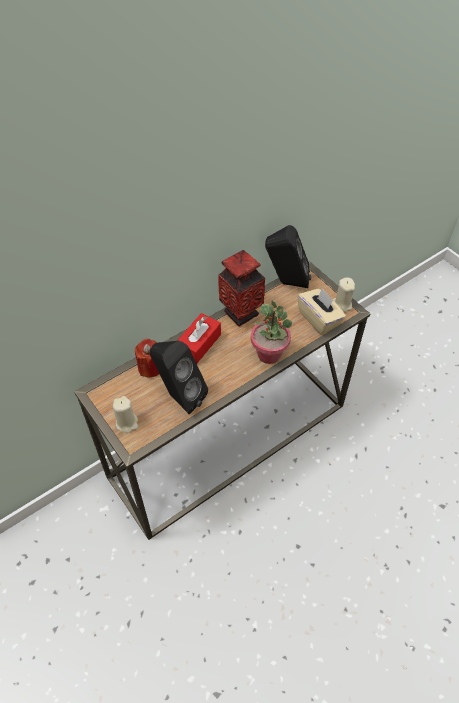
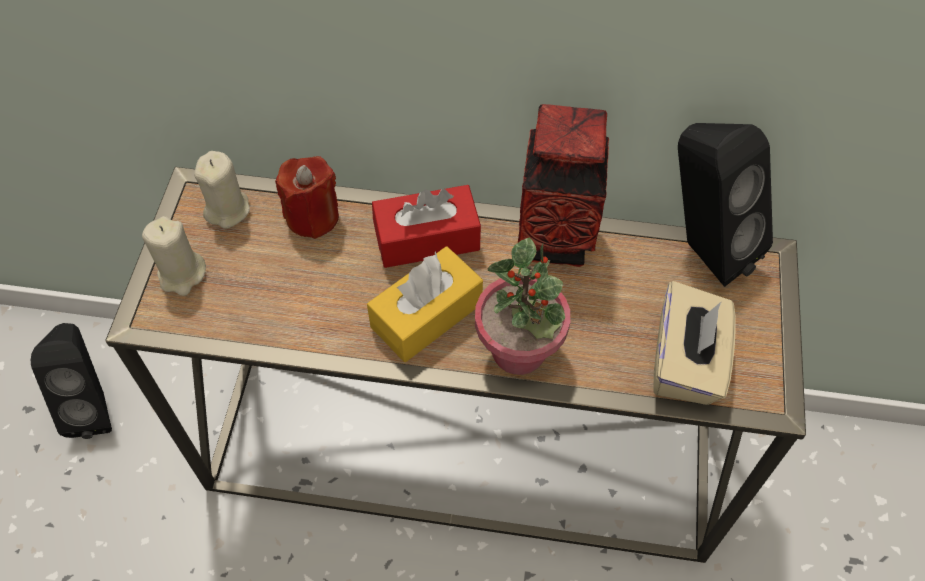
camera: 45 degrees right, 5 degrees up
(179, 396) = (297, 298): black speaker -> black speaker (95, 406)
(228, 367) = (426, 315): none -> yellow tissue box
(342, 304) = (764, 371): beige candle -> beige candle (227, 209)

